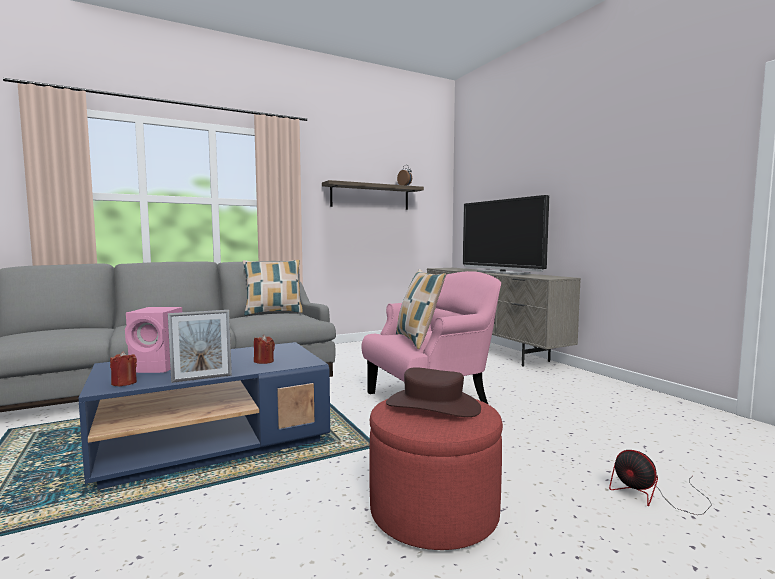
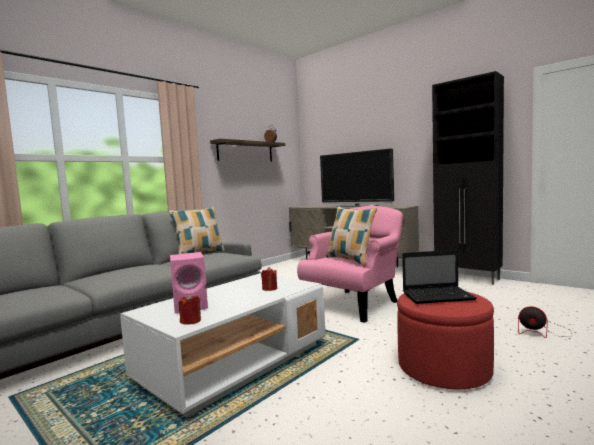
camera: 20 degrees left, 0 degrees up
(202, 378) = (249, 307): picture frame -> none
(215, 443) = (234, 363): blue coffee table -> white coffee table
(433, 405) = (439, 296): brown hat -> laptop
(635, 392) = (468, 278): none -> black cabinet

